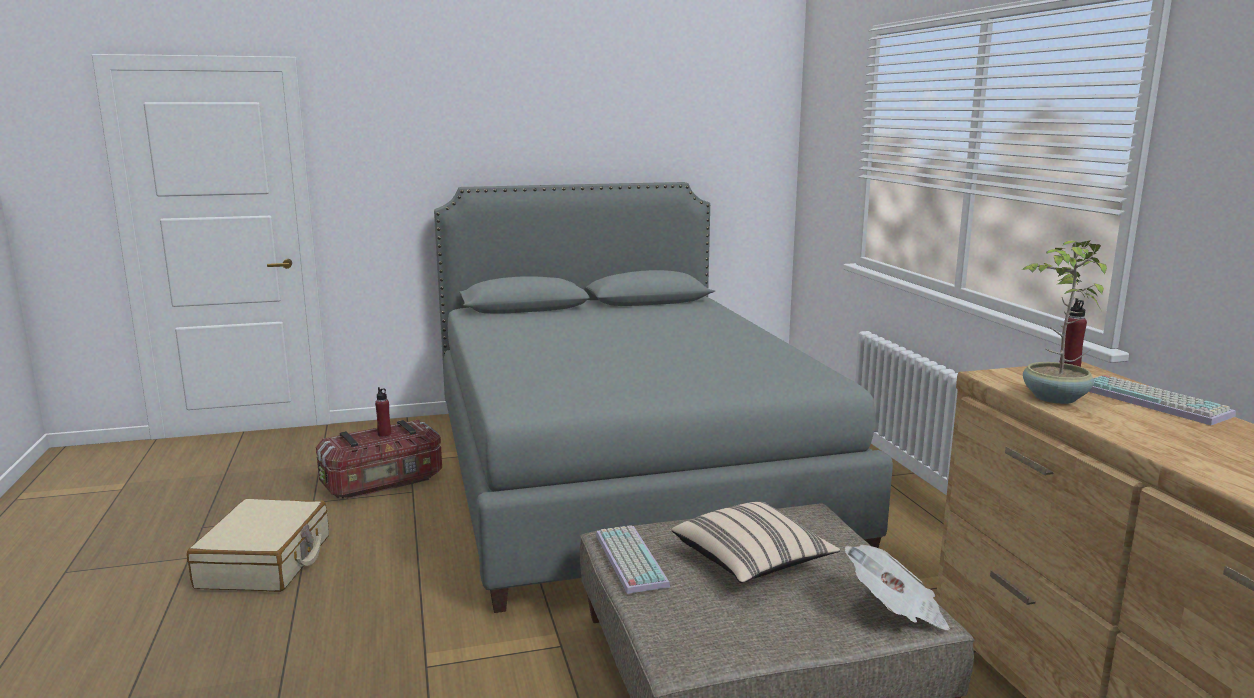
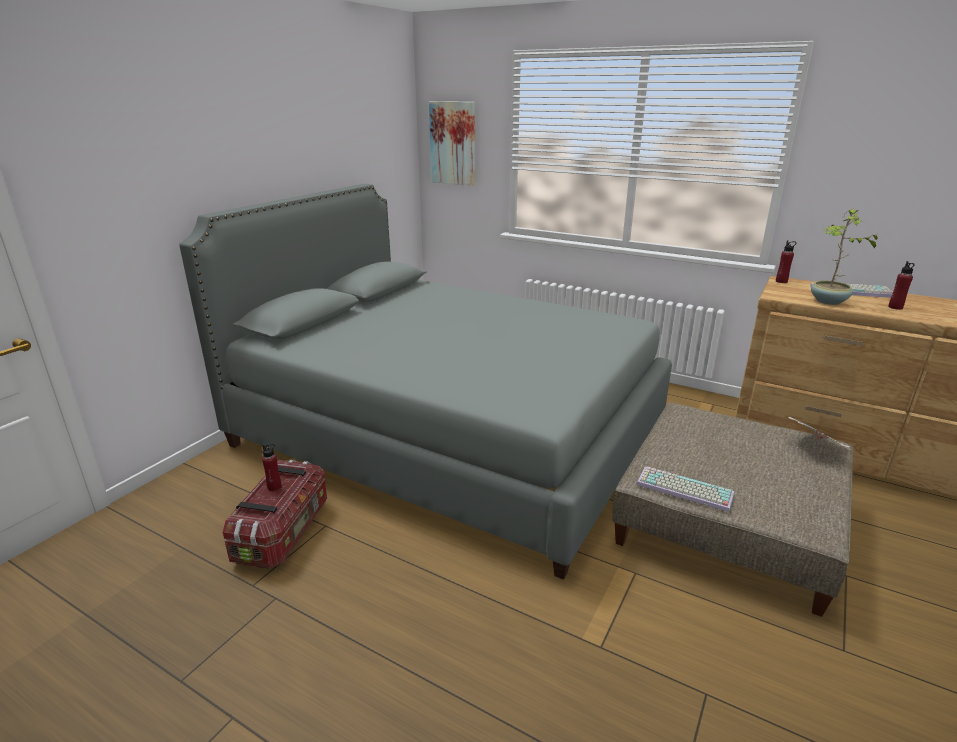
camera: 45 degrees left, 10 degrees up
(265, 562) = (323, 665): beige suitcase -> none
(752, 563) = (727, 456): beige pillow -> none
(822, 144) = (453, 143): none -> picture
(1154, 430) = (895, 307): none -> red bottle

